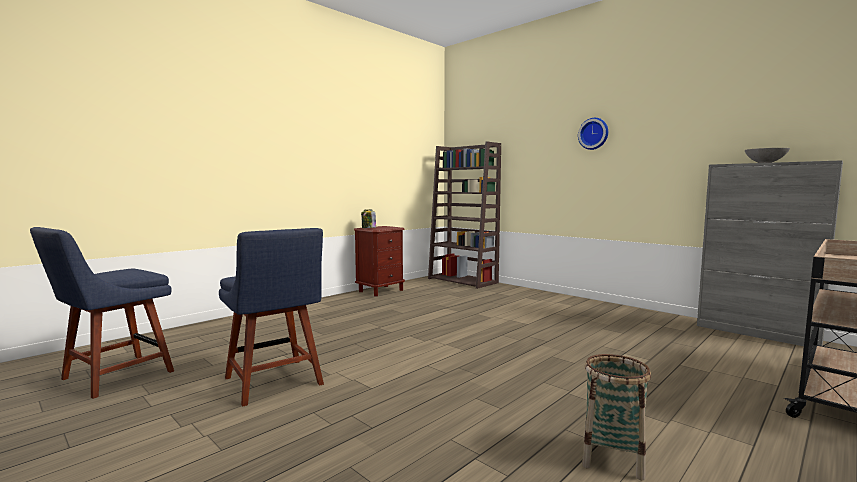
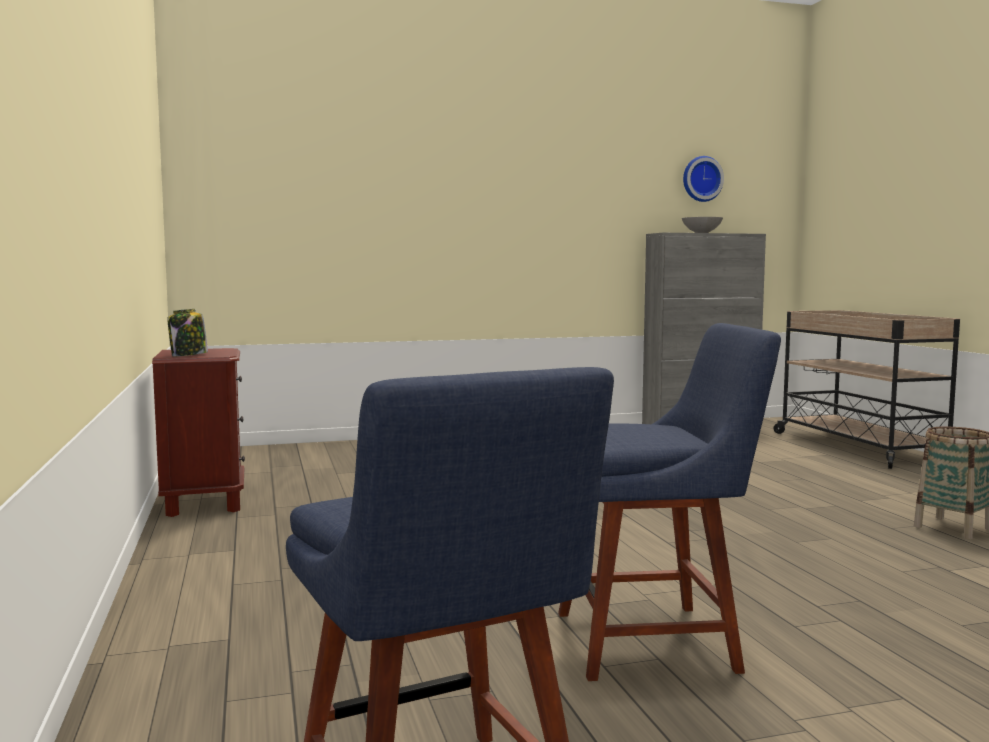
camera: 60 degrees left, 0 degrees up
(463, 280) = (269, 452): brown bookcase -> none
(594, 134) = (495, 177): wall clock -> wall clock (701, 179)

